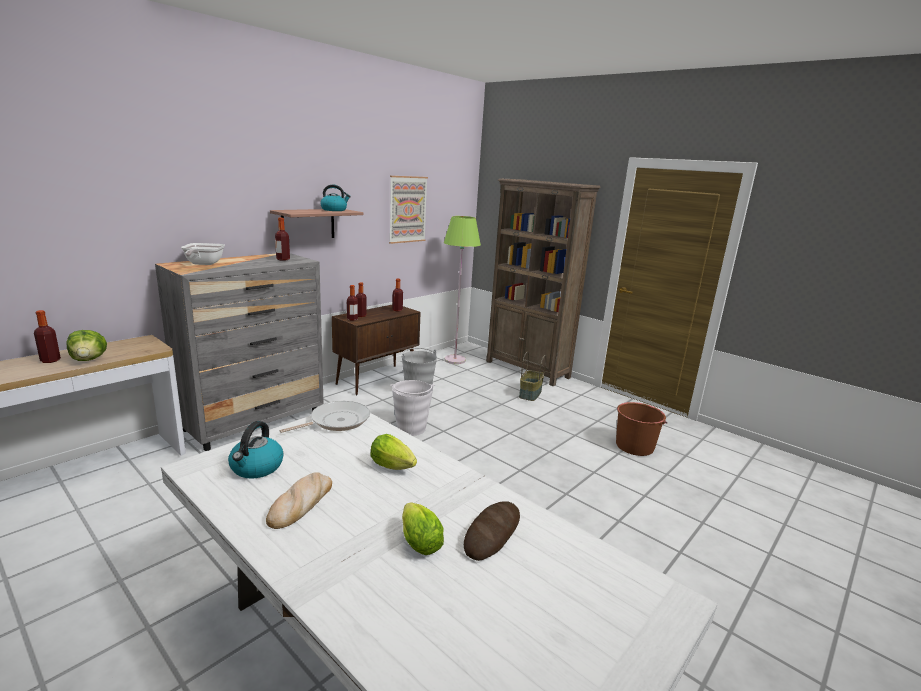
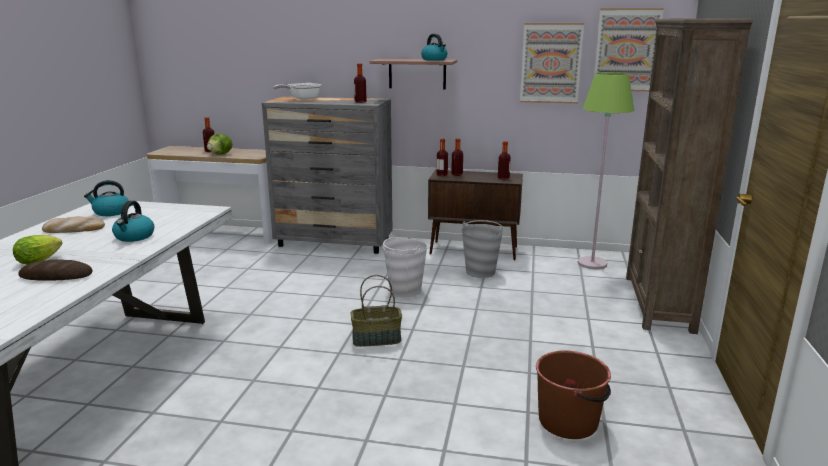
camera: 60 degrees right, 0 degrees up
(336, 421) = (193, 211): frying pan -> none
(394, 467) = (134, 237): lettuce -> kettle
(448, 198) = (626, 50): none -> picture
(530, 394) = (589, 322): basket -> basket (376, 340)

